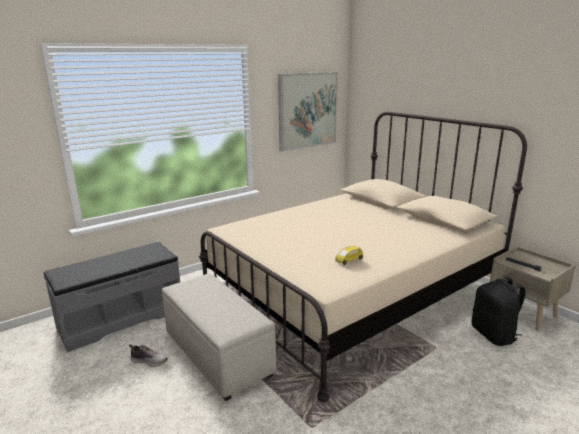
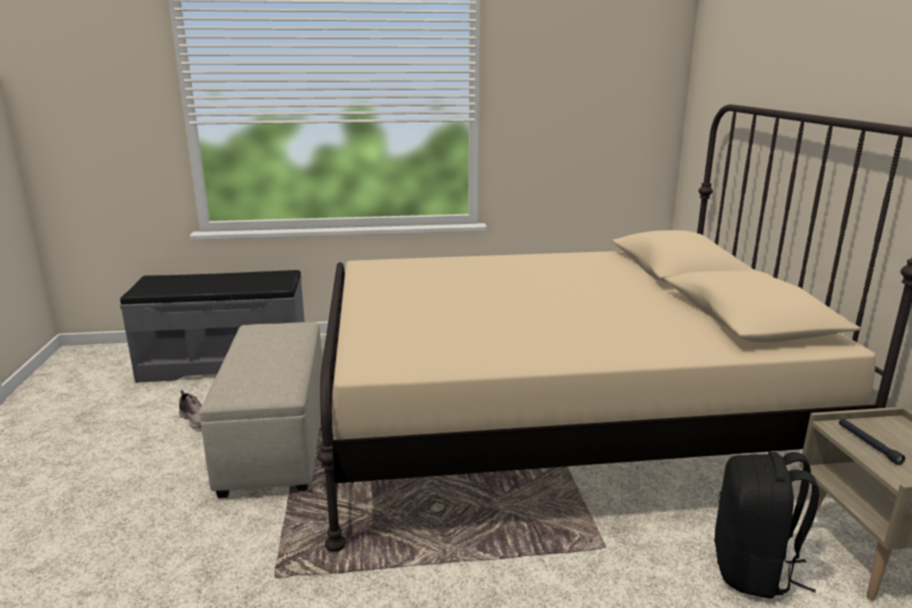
camera: 30 degrees right, 0 degrees up
(308, 110) = (597, 99): picture -> none
(348, 261) = (463, 338): yellow toy car -> none

